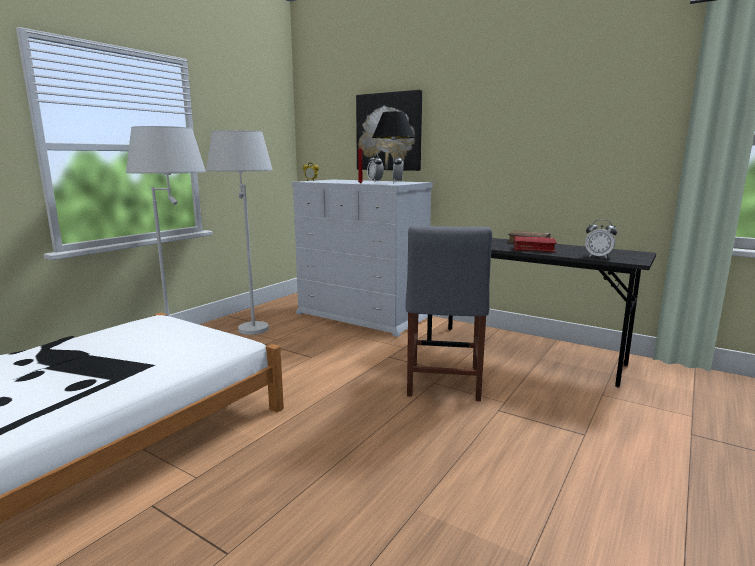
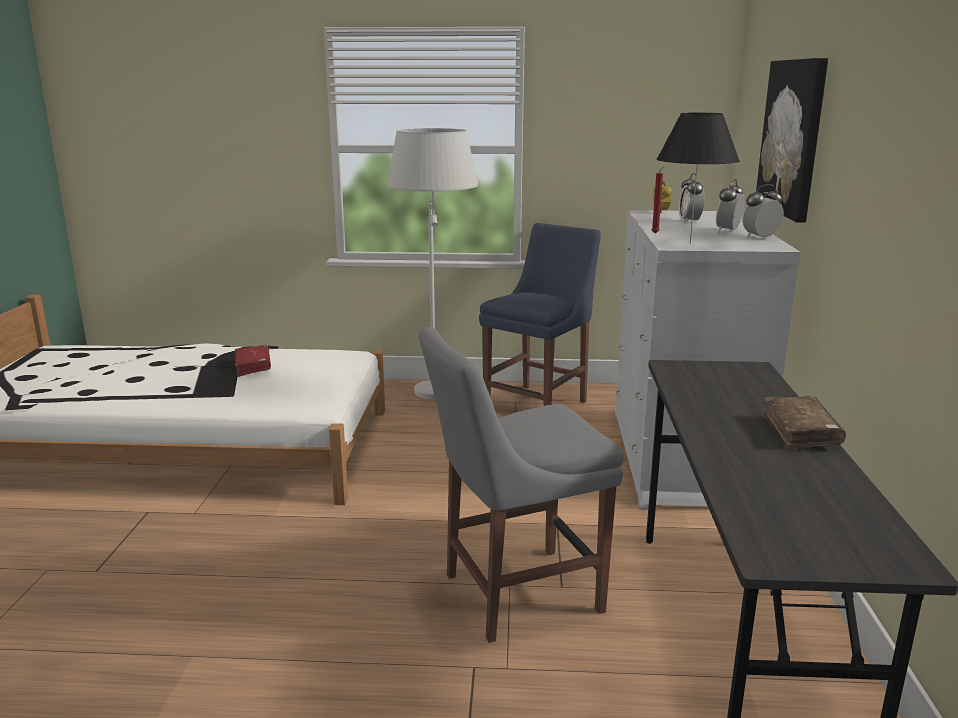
camera: 60 degrees right, 5 degrees up
(250, 324) = (539, 404): white floor lamp -> blue chair
(533, 249) = (733, 445): red book -> red book (253, 367)
(598, 257) = (754, 513): alarm clock -> alarm clock (689, 221)

